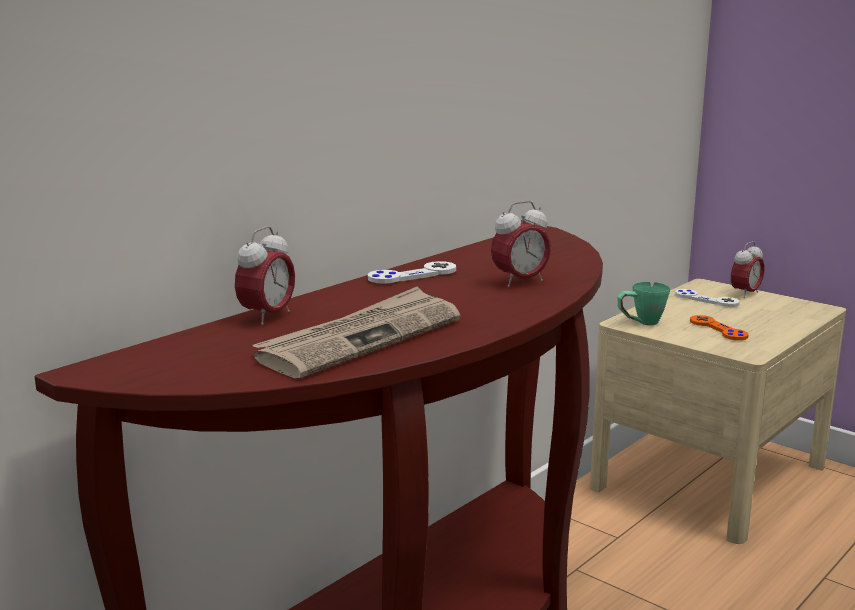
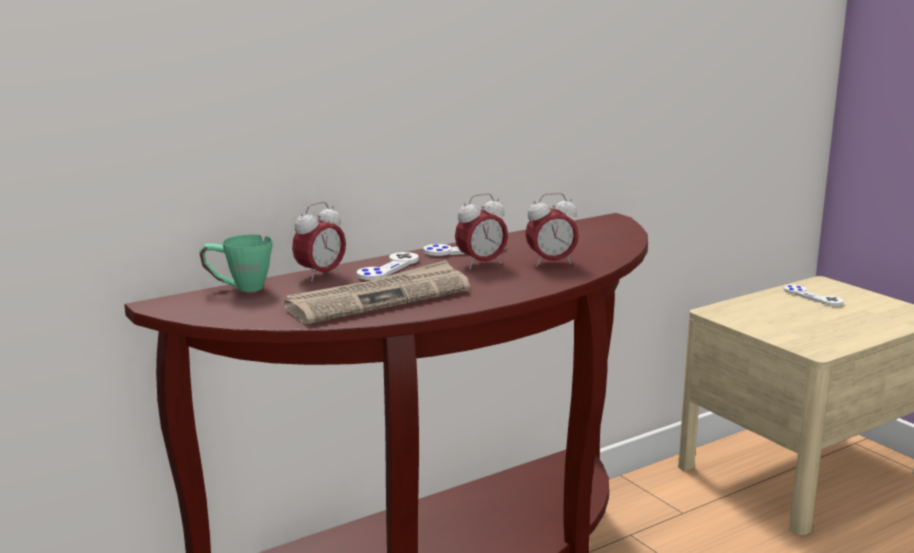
camera: 15 degrees right, 0 degrees up
(342, 302) = (388, 268): none -> white game controller
(640, 323) = (730, 313): green mug -> green mug (238, 288)
(718, 329) = (803, 326): orange game controller -> none
(745, 294) = (857, 295): alarm clock -> alarm clock (481, 264)

